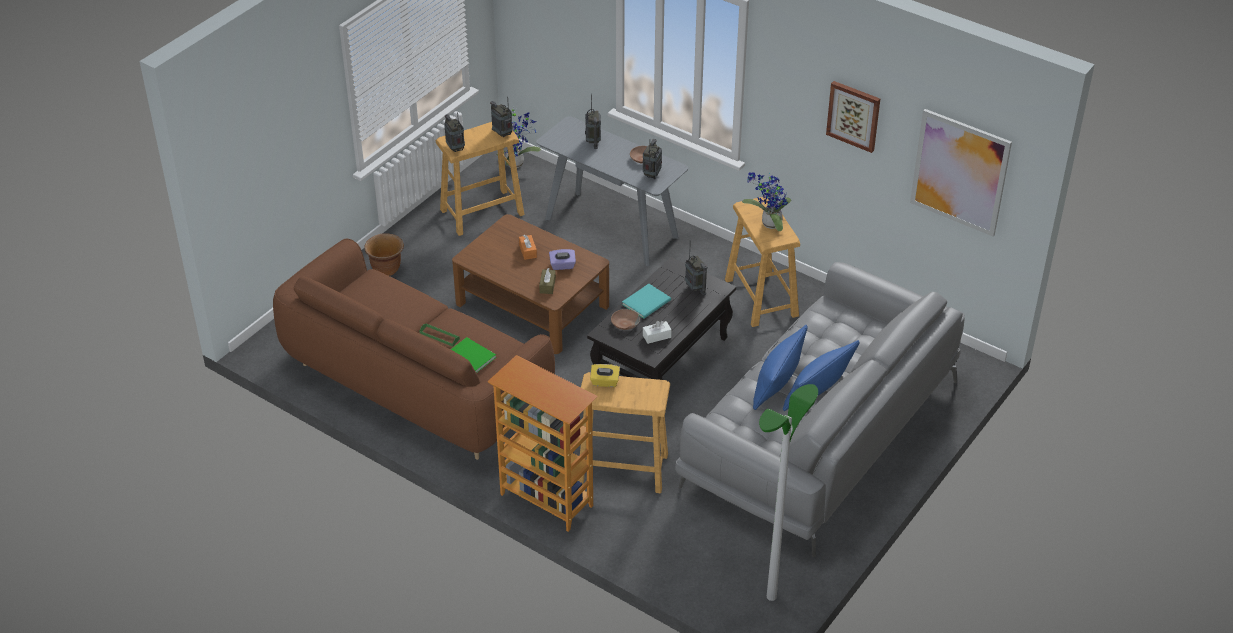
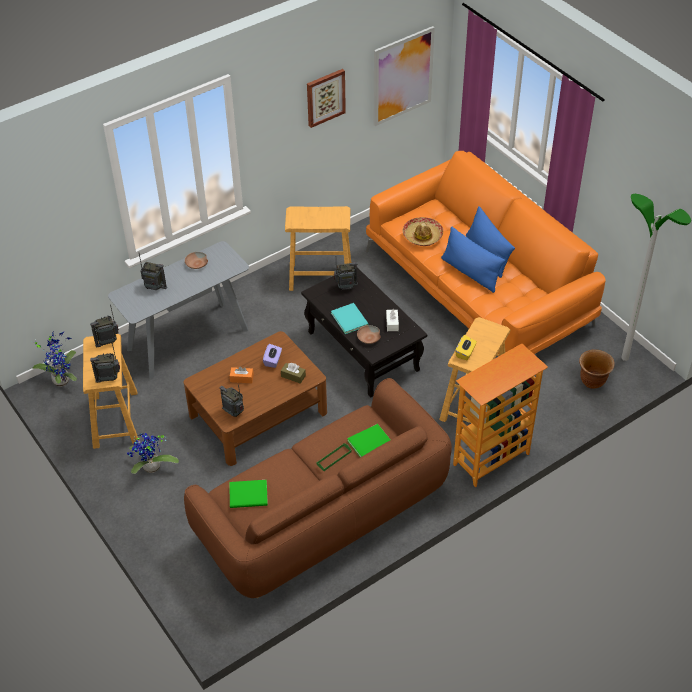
camera: 70 degrees left, 5 degrees up
(370, 291) = (249, 495): none -> green book
(386, 269) = (156, 506): brown planter -> brown planter (592, 381)
(652, 175) = (222, 264): radio -> radio (234, 412)
(769, 224) = (321, 216): potted plant -> potted plant (151, 469)
(818, 328) = (422, 236): none -> hat
(819, 434) = (478, 288): grey sofa -> orange sofa

